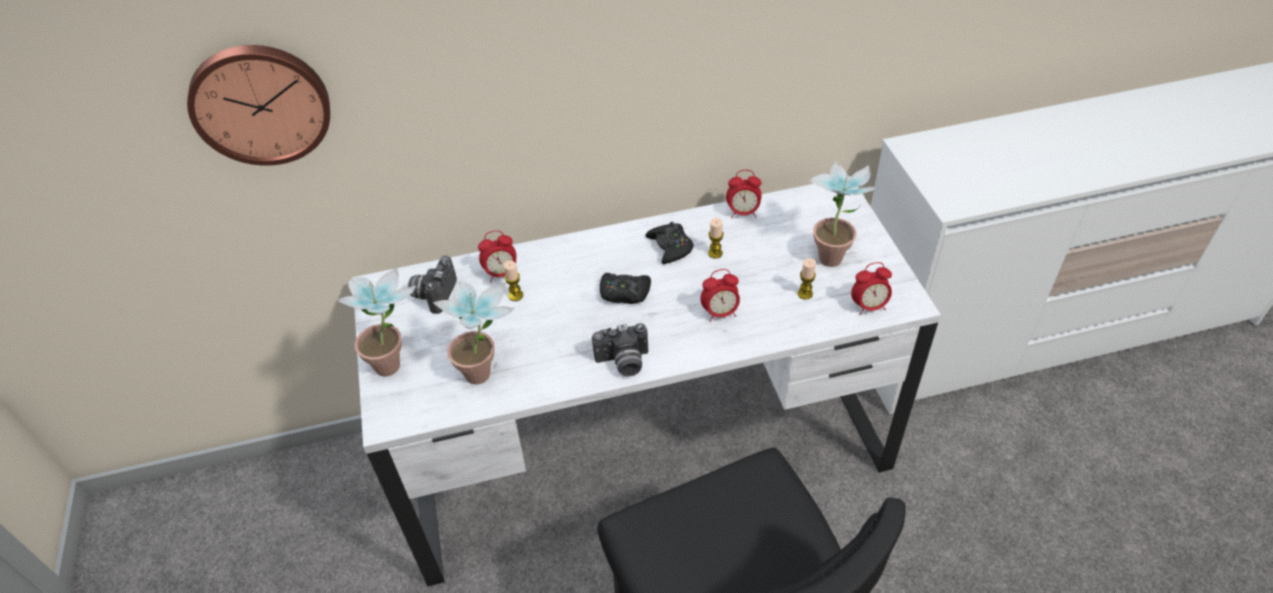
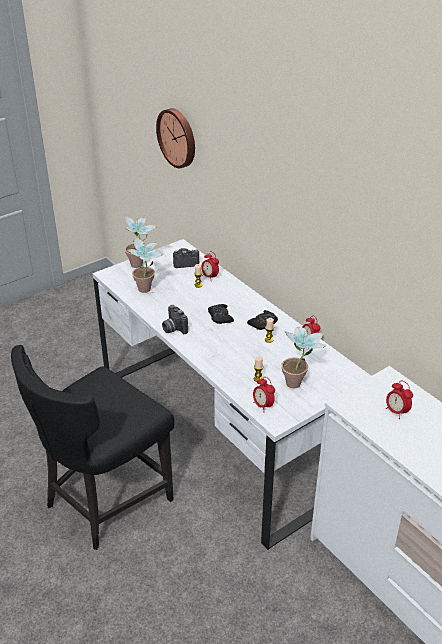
camera: 65 degrees right, 10 degrees down
(720, 313) = (225, 351): alarm clock -> alarm clock (396, 411)

